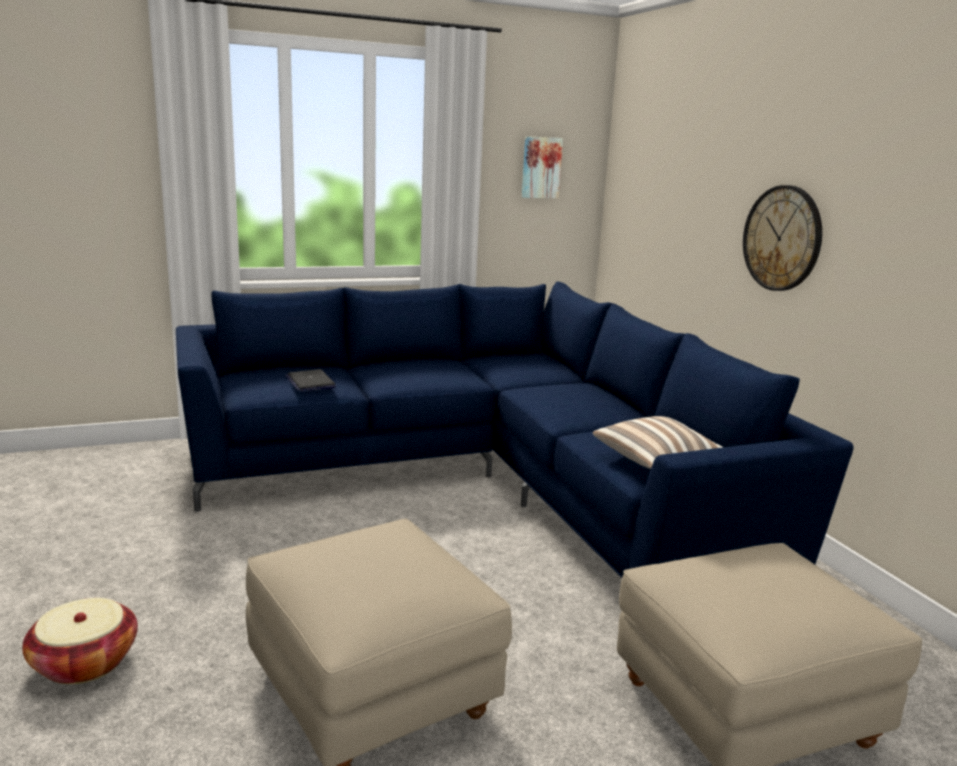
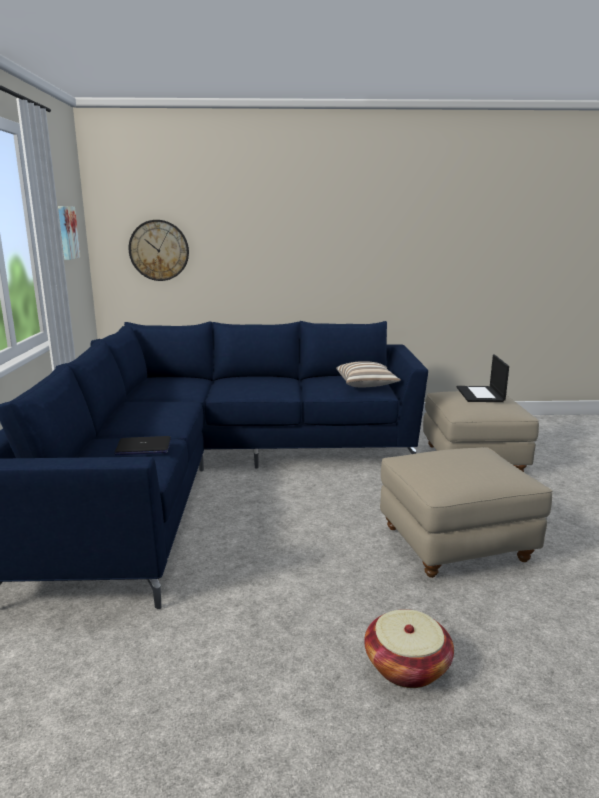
camera: 70 degrees left, 0 degrees up
(782, 238) = (296, 259): wall clock -> wall clock (159, 250)
(787, 585) = (480, 394): none -> laptop

